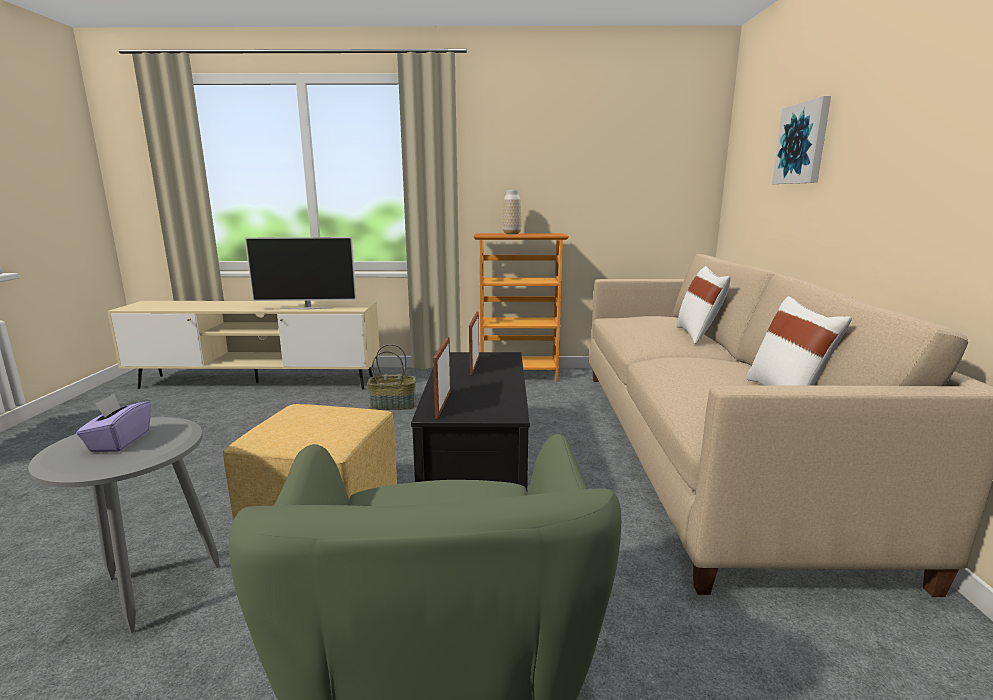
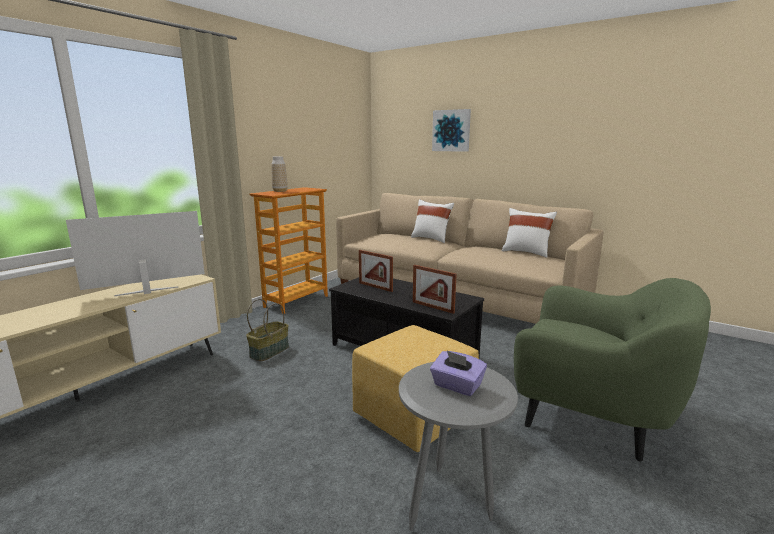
camera: 55 degrees left, 0 degrees up
(307, 308) = (147, 292): television -> television turned 150 degrees counterclockwise

